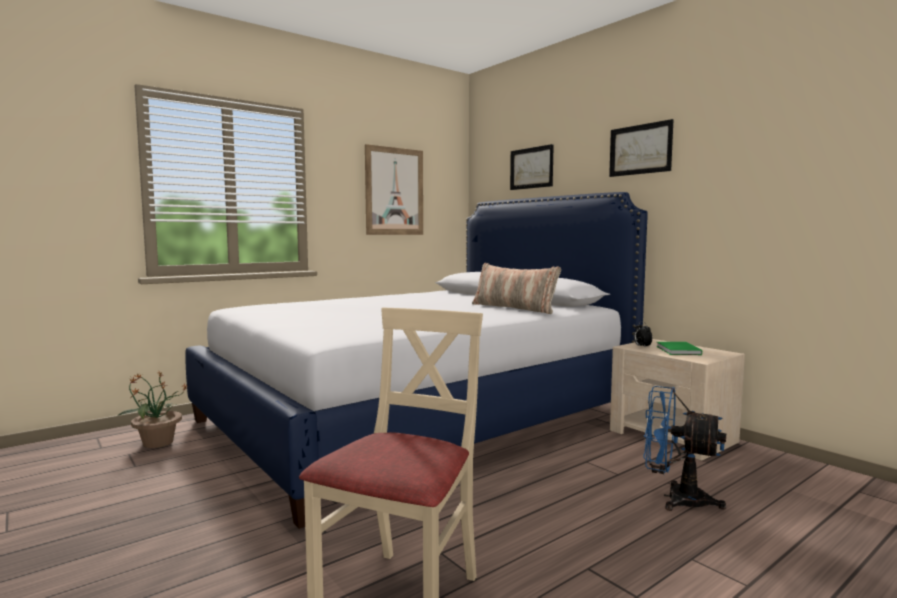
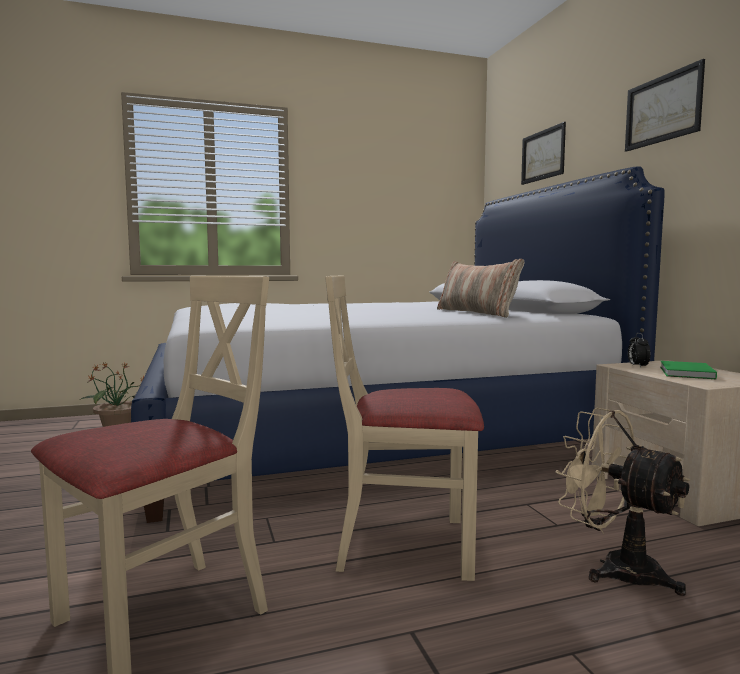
camera: 20 degrees right, 0 degrees up
(394, 191) = (390, 193): picture -> none
(528, 508) = (404, 545): none -> beige chair
(676, 498) = (616, 568): blue fan -> beige fan

